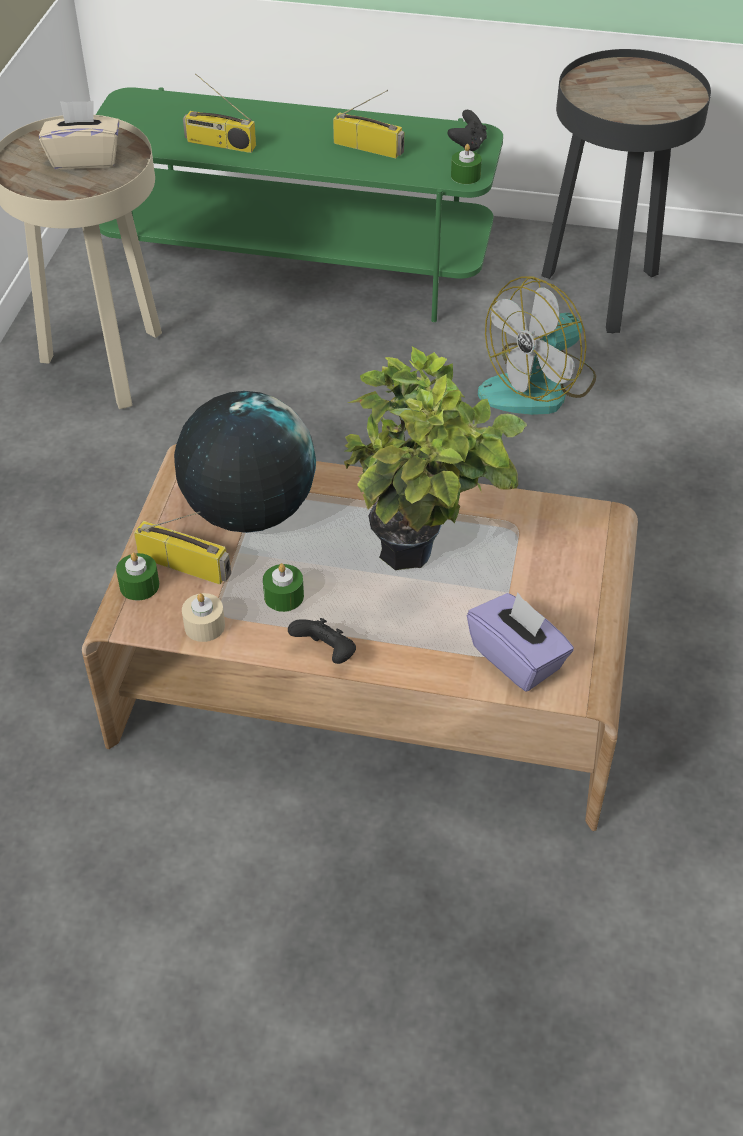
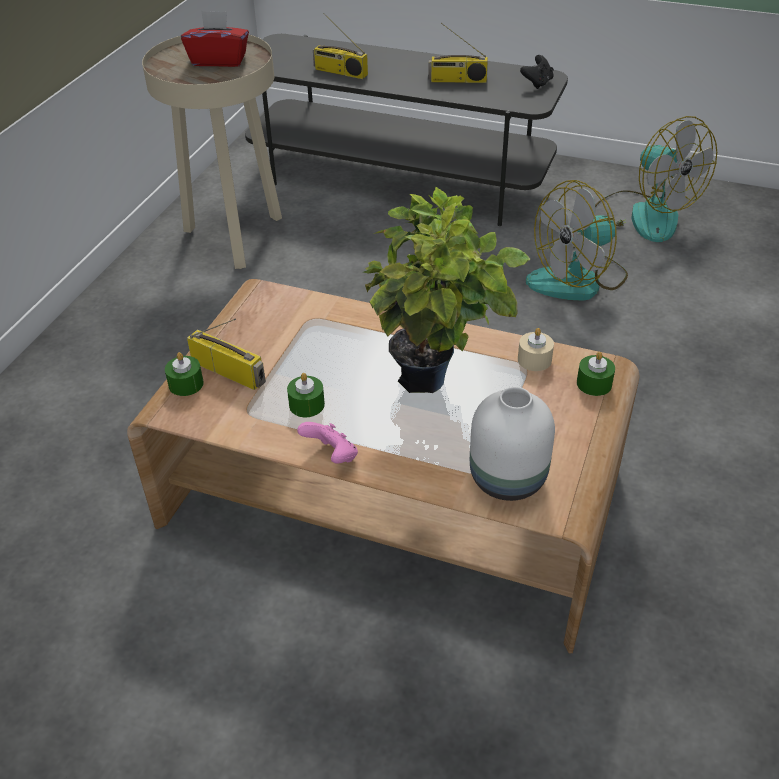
camera: 10 degrees right, 5 degrees down
(85, 159) = (219, 60): beige tissue box -> red tissue box
(204, 626) = (231, 422): beige candle -> beige candle (534, 360)
(249, 511) = (294, 334): globe -> none
(299, 265) = (400, 179): green tv stand -> grey tv stand
(326, 654) = (332, 456): black game controller -> pink game controller
(369, 147) = (457, 80): radio -> radio turned 150 degrees clockwise
(465, 176) = (531, 103): green candle -> green candle (594, 384)
(517, 658) = (505, 478): purple tissue box -> white vase
(603, 293) = (643, 215): black side table -> fan

